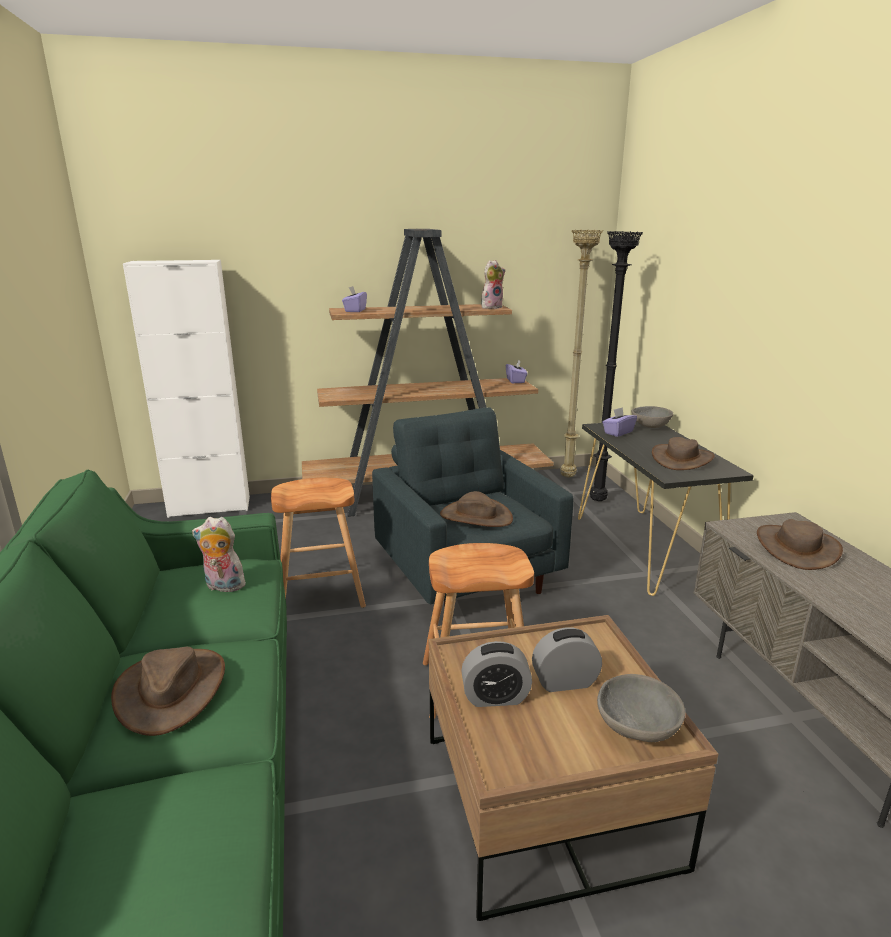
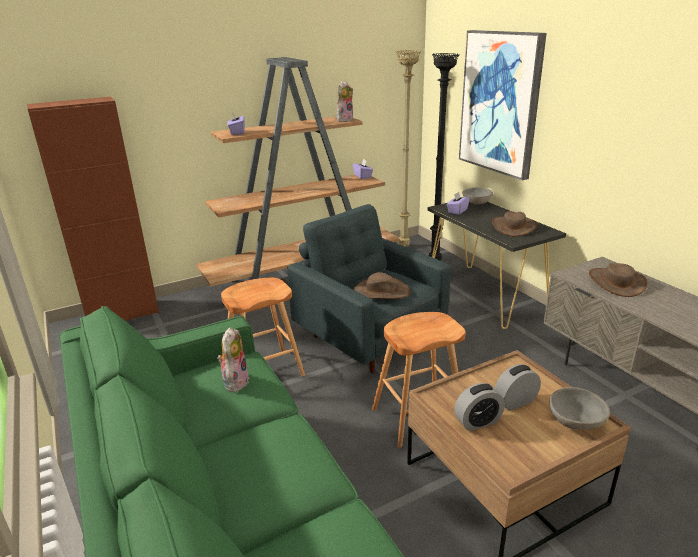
camera: 15 degrees left, 5 degrees up
(171, 689) = (257, 467): brown hat -> none
(209, 507) = (122, 315): white cabinet -> brown cabinet
(223, 586) = (235, 381): plush toy -> plush toy turned 105 degrees clockwise
(690, 296) = (500, 103): none -> picture

